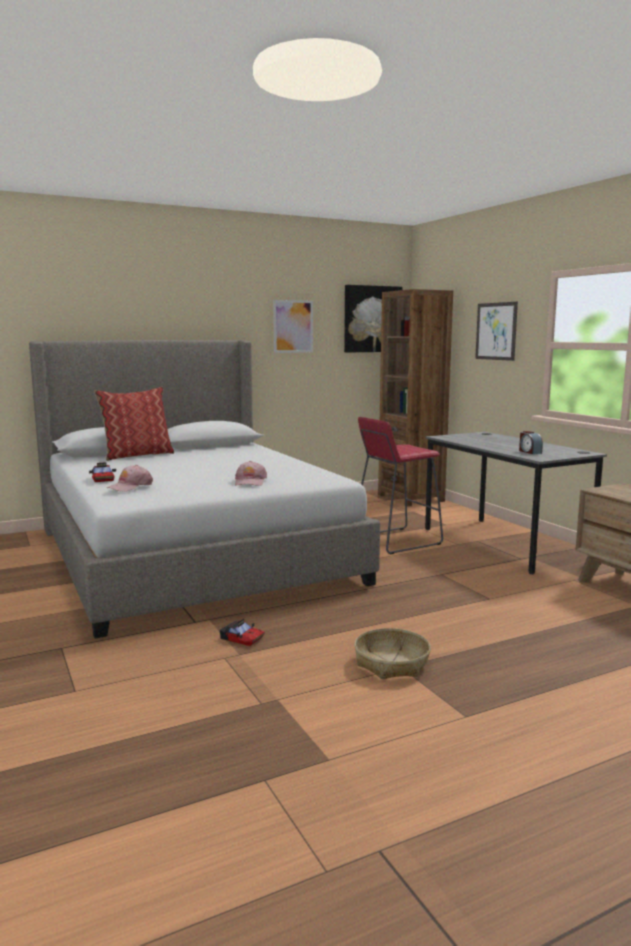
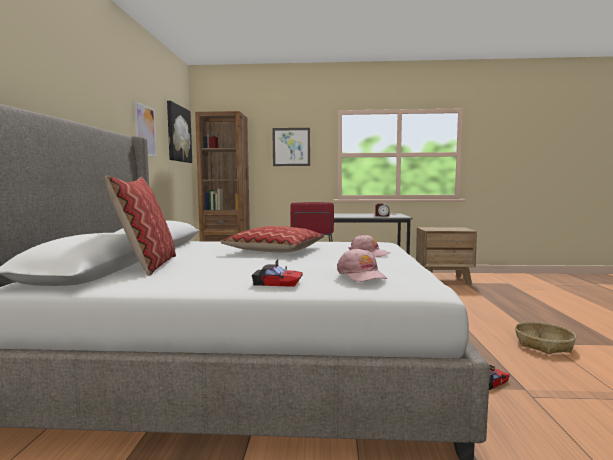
camera: 60 degrees left, 5 degrees down
(233, 463) = (275, 250): none -> pillow

